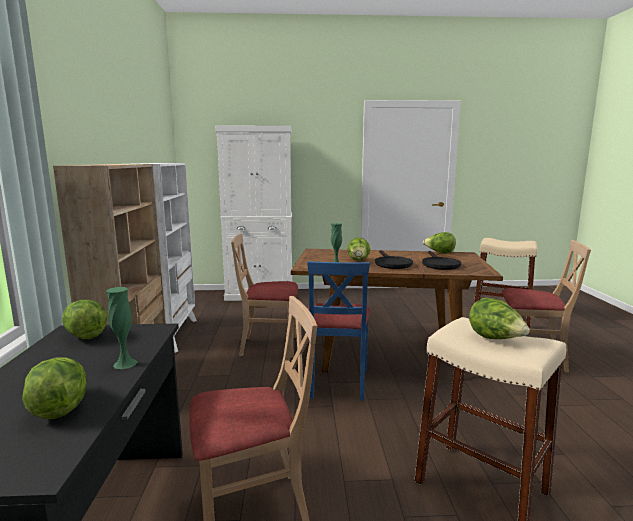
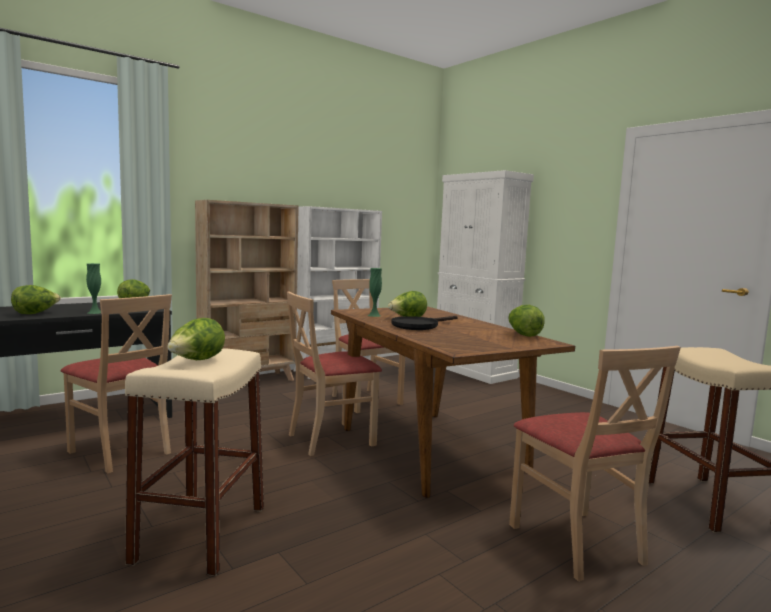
camera: 55 degrees right, 5 degrees down
(337, 382) = (331, 439): blue chair -> beige chair
(439, 264) = (456, 337): black frying pan -> none

